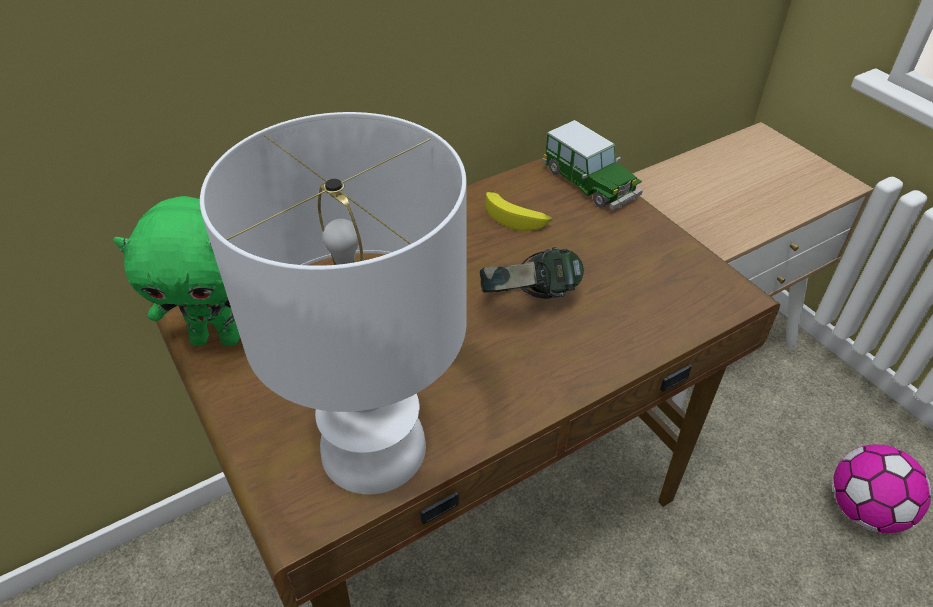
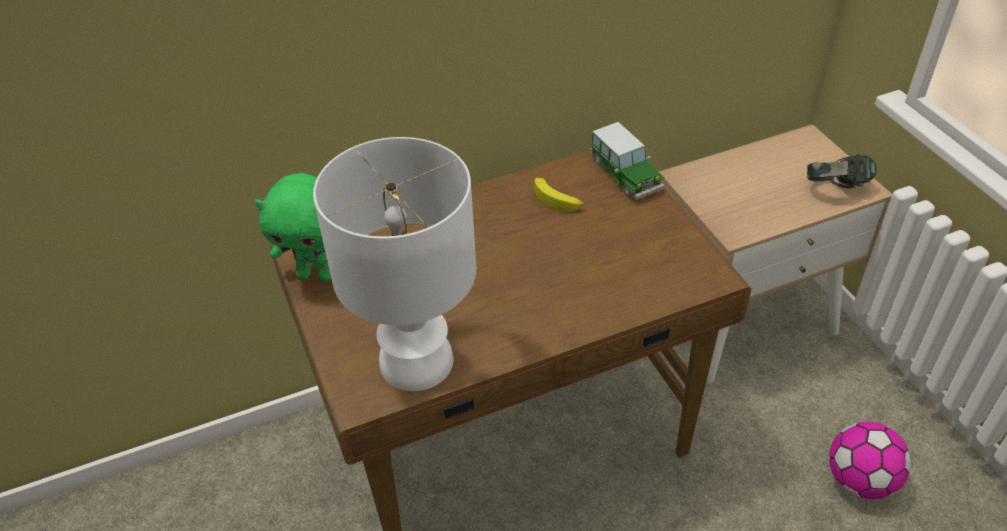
camera: 10 degrees right, 0 degrees up
(529, 301) = (551, 268): headphones -> headphones (836, 189)

